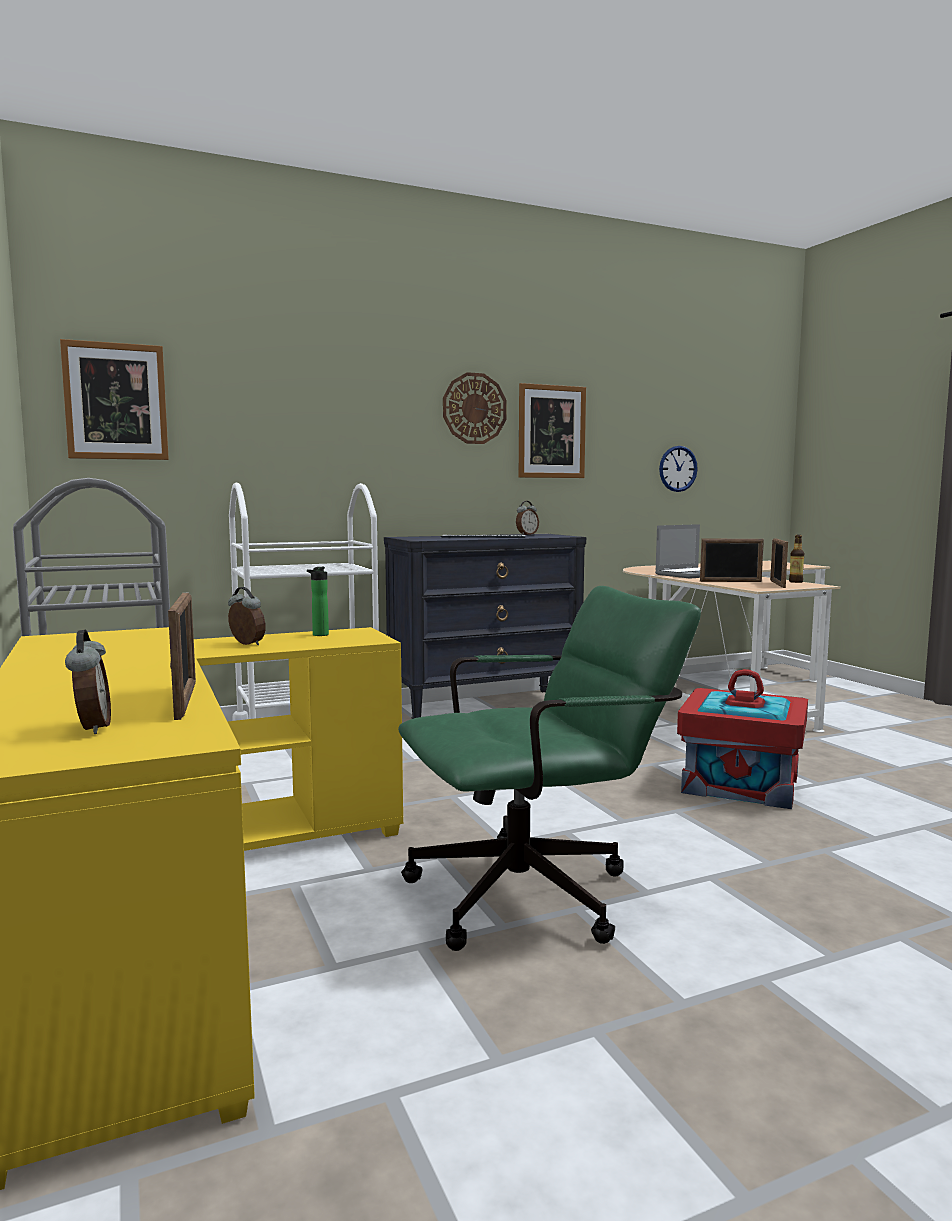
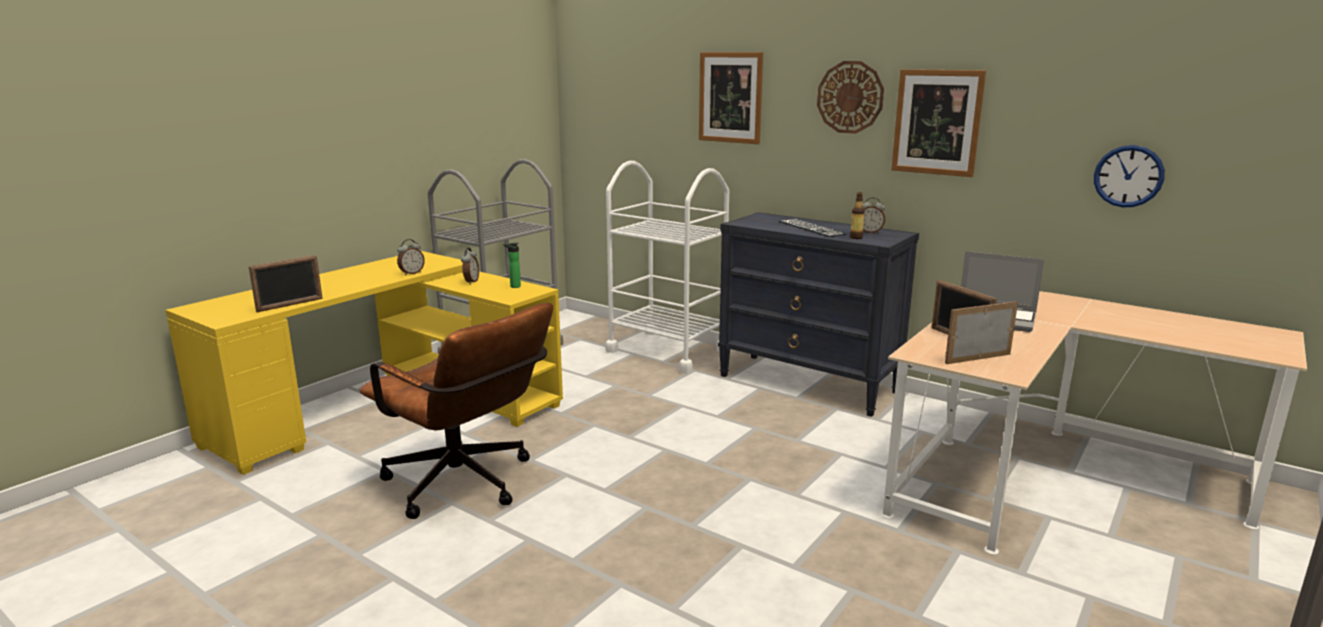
camera: 60 degrees right, 10 degrees up
(91, 728) = (240, 306): alarm clock -> alarm clock (411, 273)
(116, 401) = (598, 95): picture -> picture (730, 97)
(539, 892) = (466, 486): green office chair -> brown office chair
(741, 783) = (745, 526): red storage box -> none
(795, 582) = (1024, 364): bottle -> bottle (856, 237)

